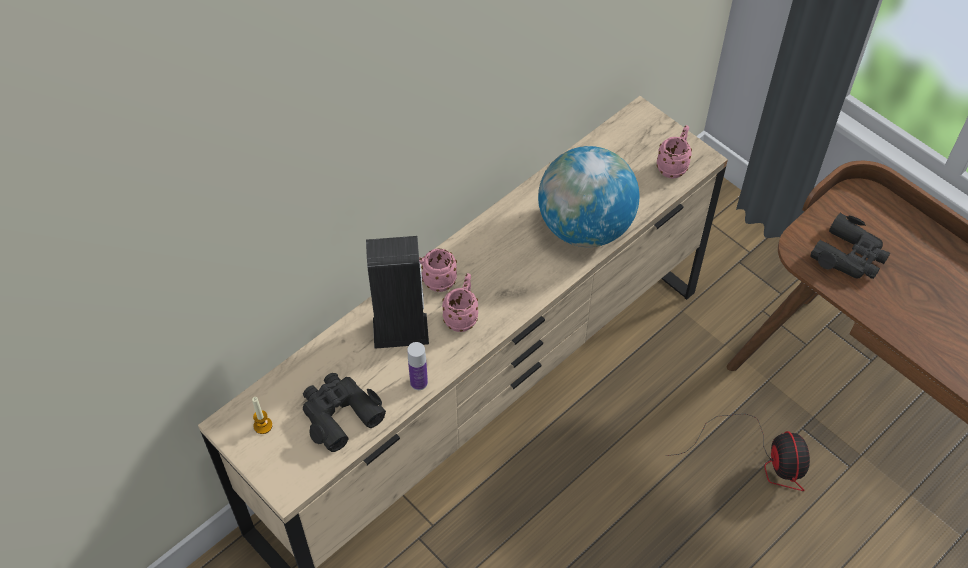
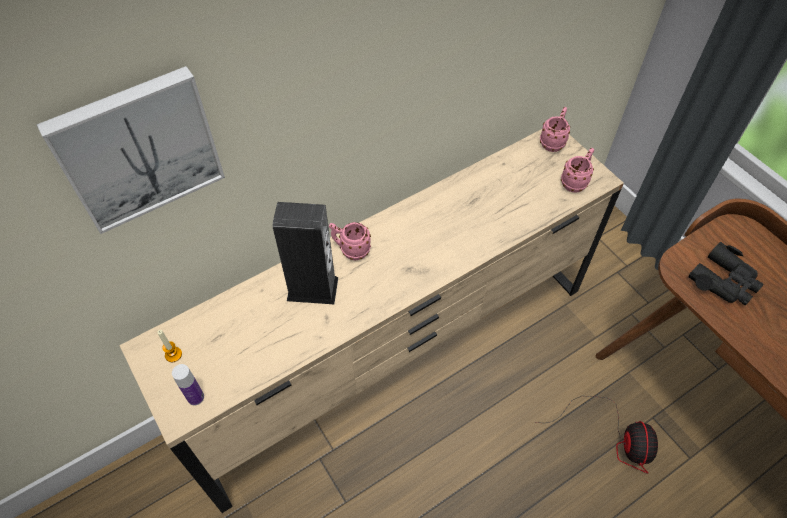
camera: 10 degrees right, 0 degrees up
(236, 207) = (138, 148): none -> picture
(339, 413) = (241, 354): black binoculars -> none
(419, 382) = (317, 337): bottle -> bottle (195, 397)
(462, 316) = (368, 284): pink mug -> pink mug (553, 142)
(584, 227) = (489, 223): globe -> none

